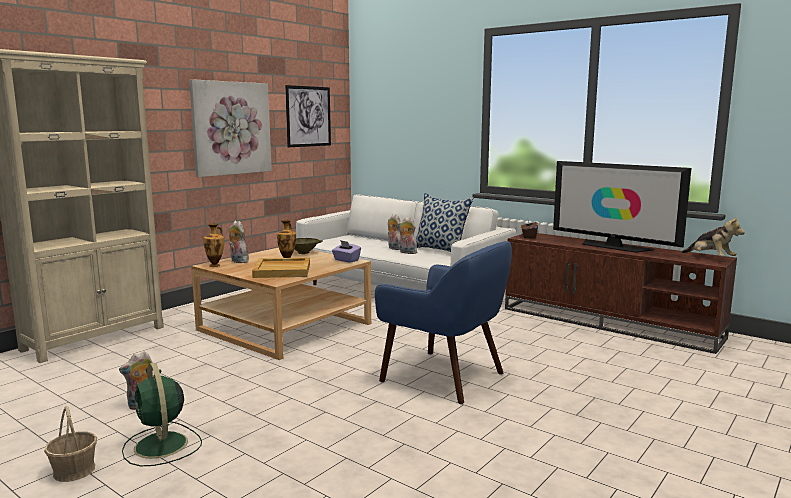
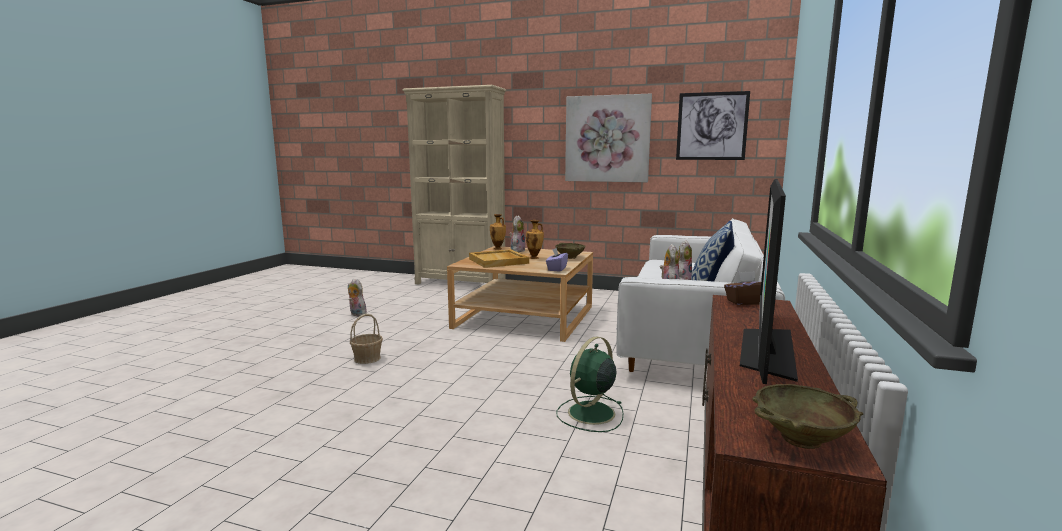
camera: 70 degrees right, 0 degrees up
(74, 470) = (274, 320): basket -> basket (367, 358)
(161, 446) = (300, 329): green fan -> green fan (590, 414)
(444, 377) = (438, 391): blue armchair -> none
(710, 258) = (801, 439): plush toy -> beige bowl

